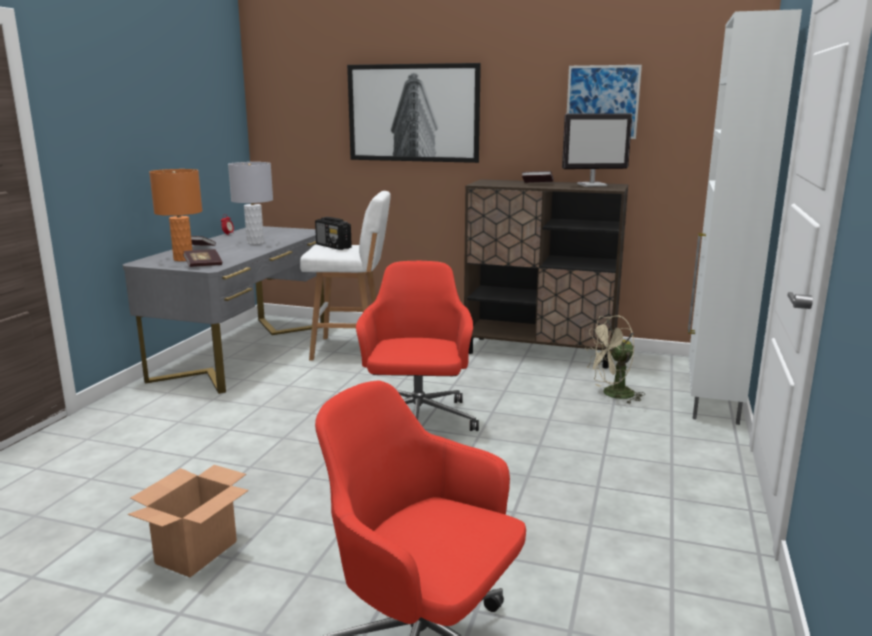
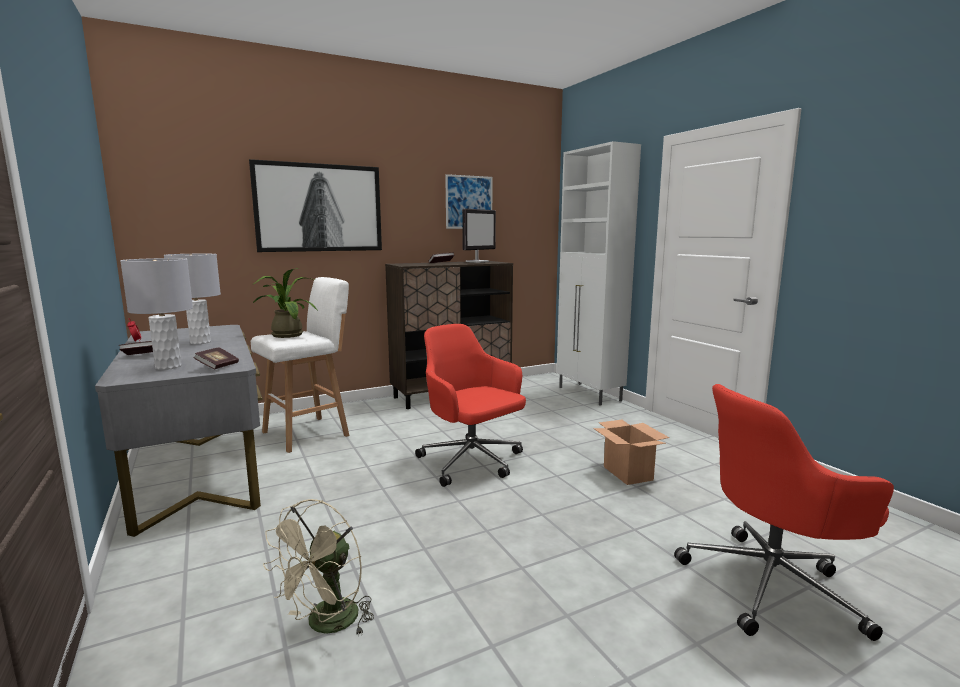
camera: 45 degrees left, 5 degrees down
(183, 259) = (169, 367): orange table lamp -> grey table lamp
(197, 552) = (533, 630): cardboard box -> cardboard box (627, 473)
(333, 246) = (286, 334): radio -> potted plant
(612, 395) = (541, 406): beige fan -> beige fan (326, 625)

